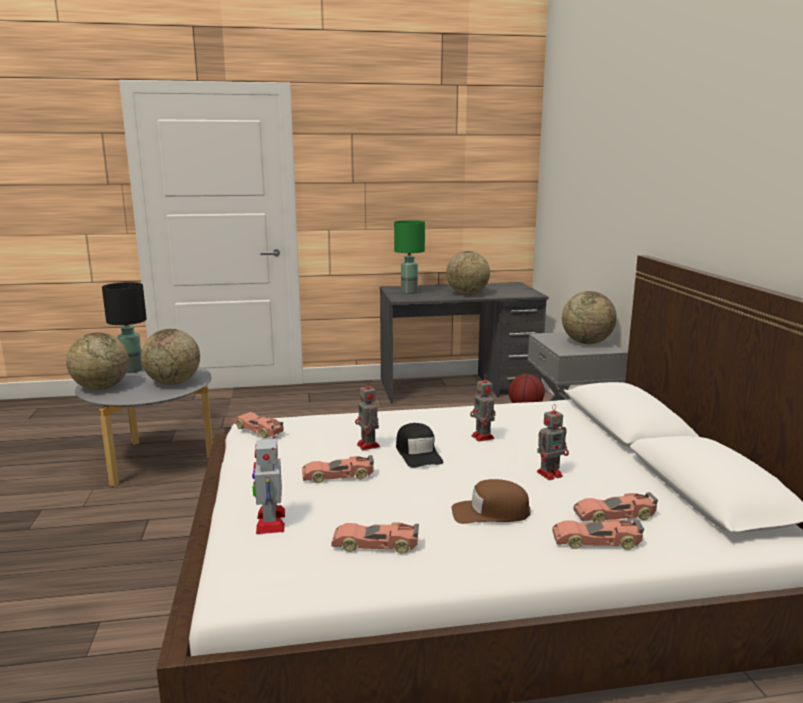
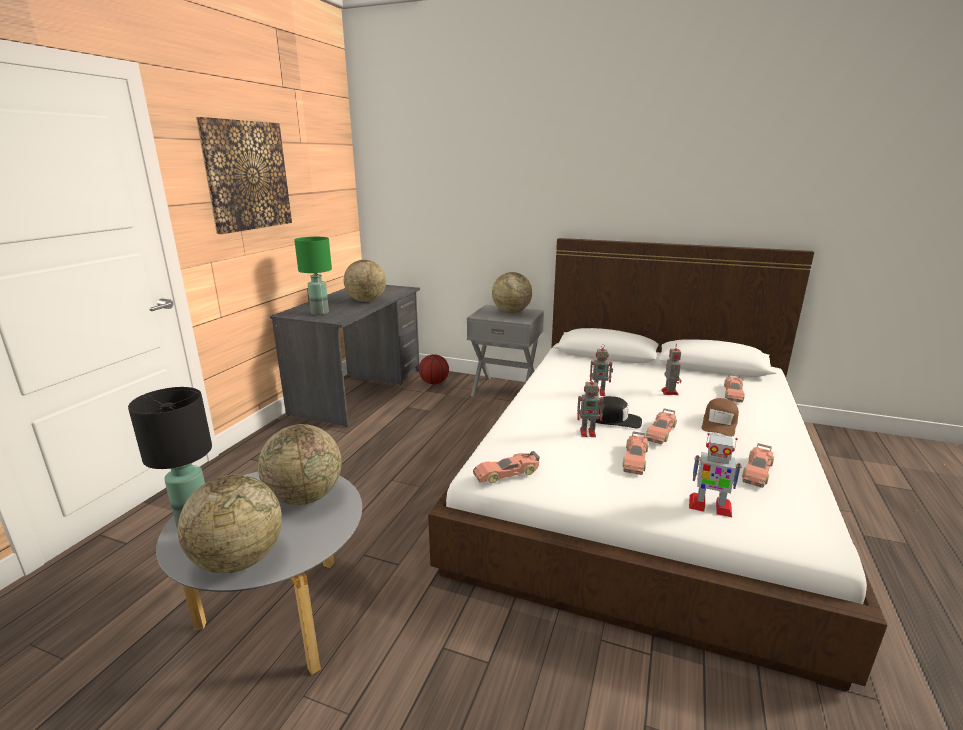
camera: 60 degrees left, 5 degrees up
(378, 163) = (247, 176): none -> picture
(596, 541) = (764, 407): toy car -> toy car (660, 432)

